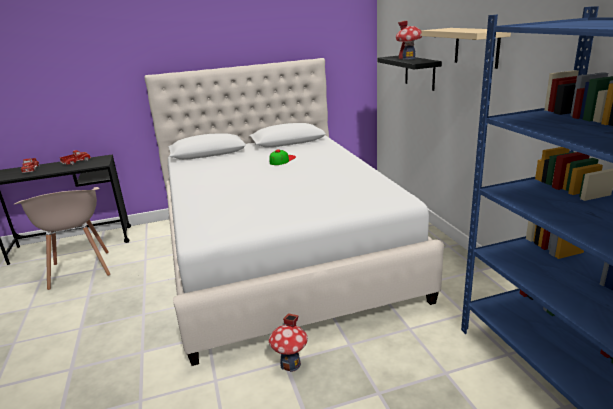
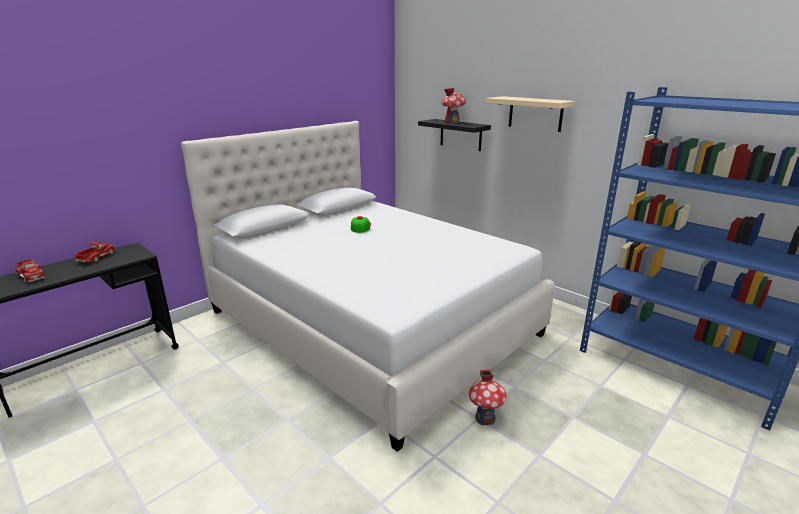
camera: 30 degrees left, 0 degrees up
(80, 270) = (144, 395): beige chair -> none

